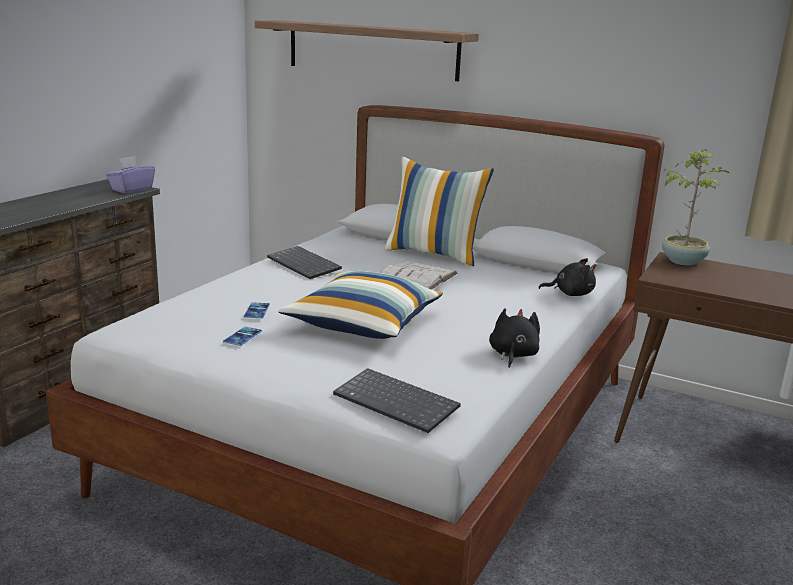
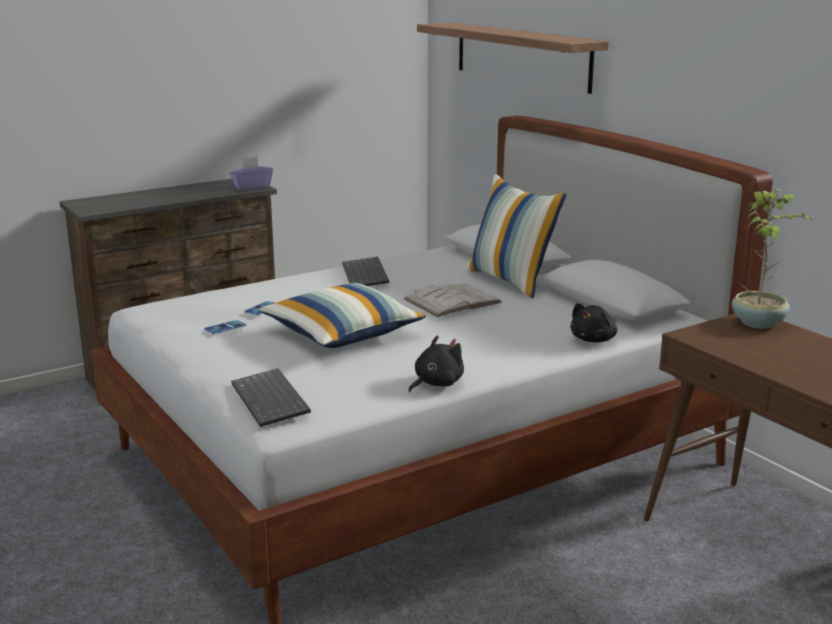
camera: 30 degrees right, 0 degrees up
(570, 294) = (594, 339): black plush toy -> black plush toy turned 90 degrees clockwise

